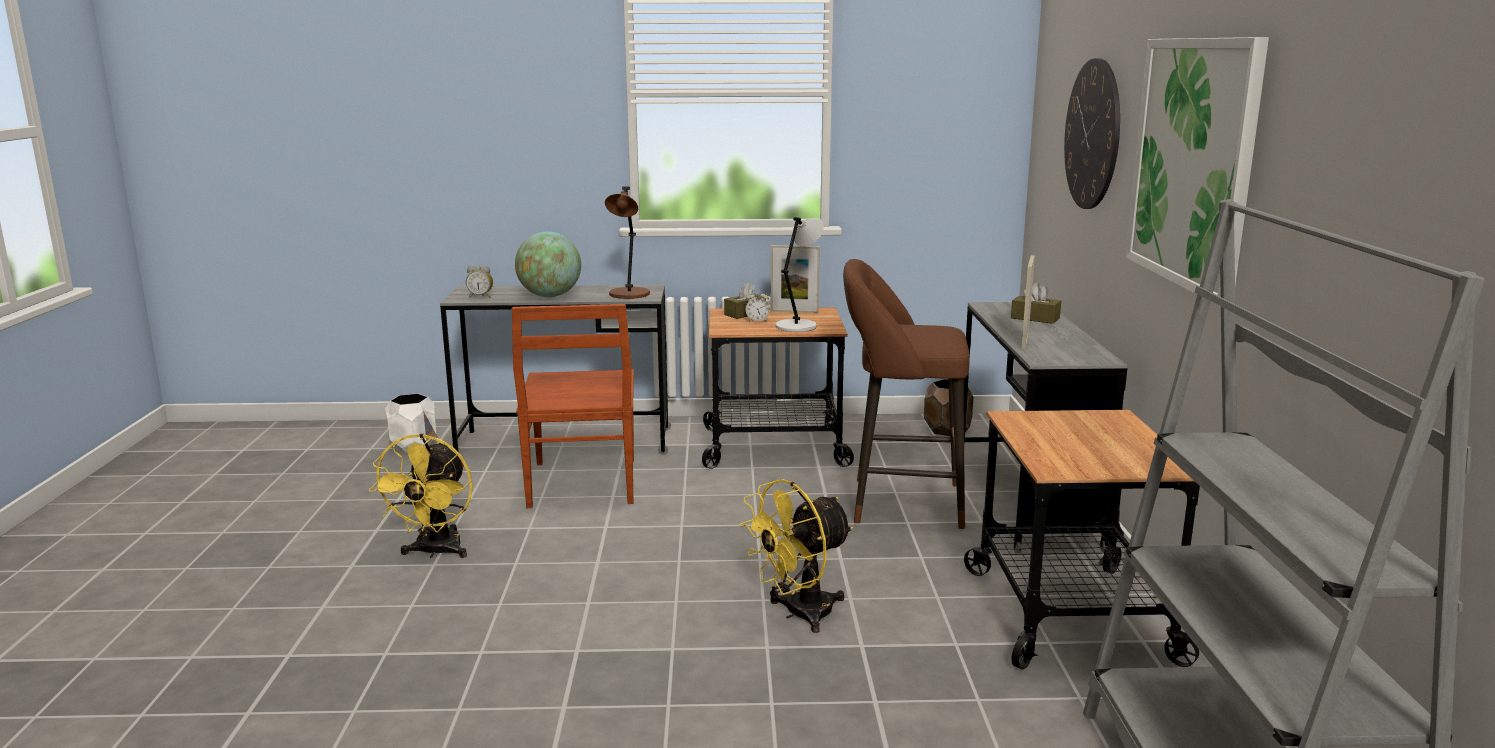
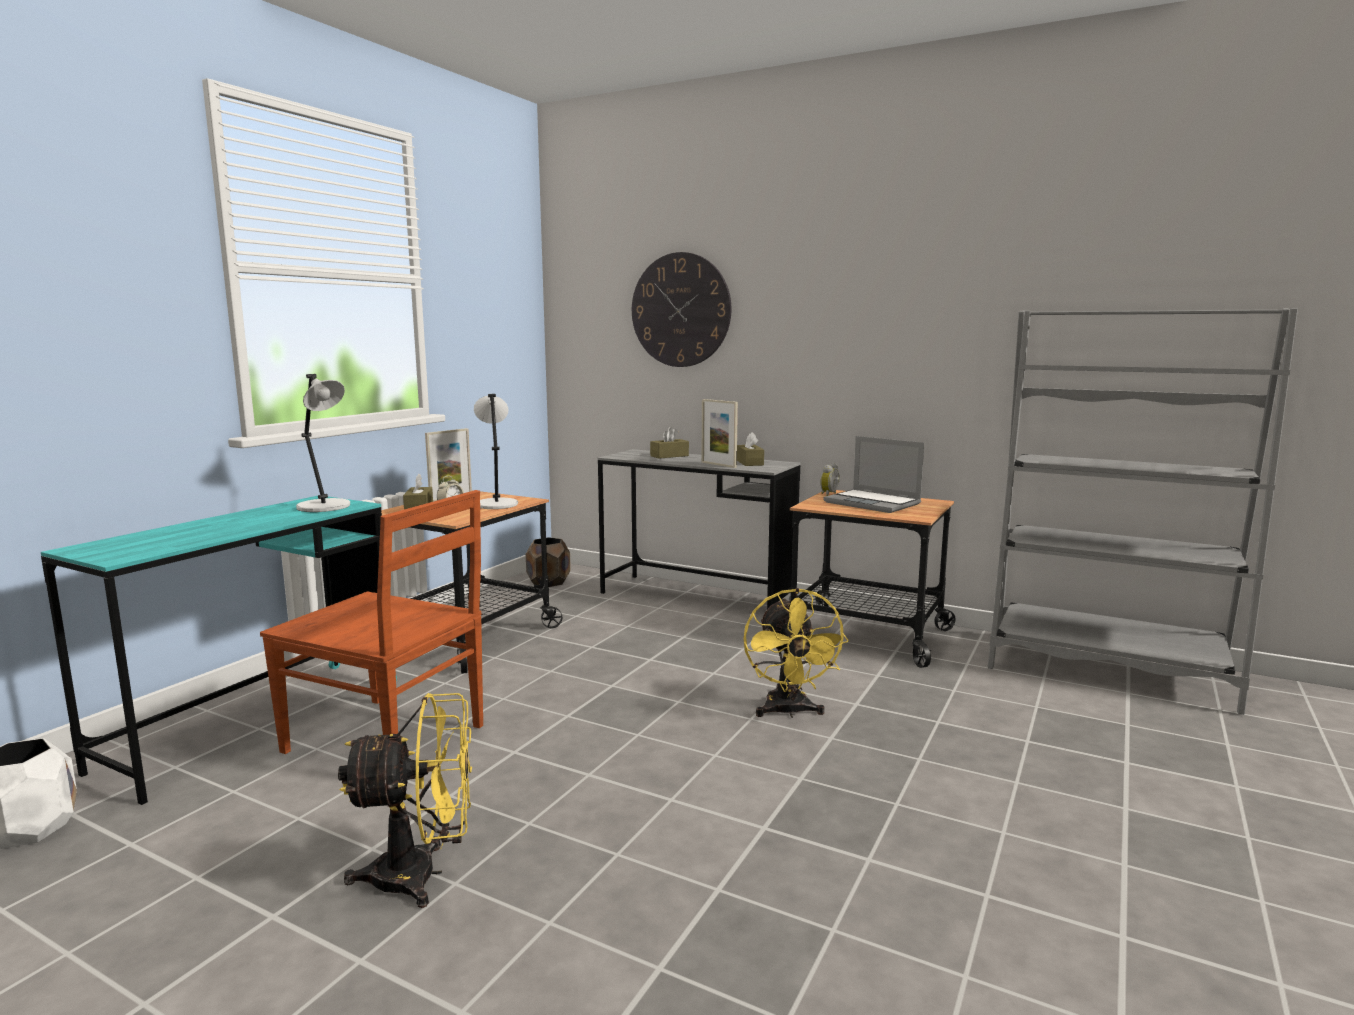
camera: 60 degrees left, 5 degrees down
(435, 552) = (422, 875): yellow fan -> yellow fan turned 45 degrees counterclockwise
(481, 297) = (142, 549): alarm clock -> alarm clock (827, 494)
(550, 296) = (238, 527): globe -> none
(565, 442) = (255, 724): grey desk -> turquoise desk
(629, 295) = (325, 507): brown table lamp -> grey table lamp
(899, 502) = (647, 630): brown stool -> none
(1068, 348) = (749, 463): none -> brown tissue box
(1089, 440) = (873, 503): none -> laptop
(1193, 162) = (856, 311): picture -> none

